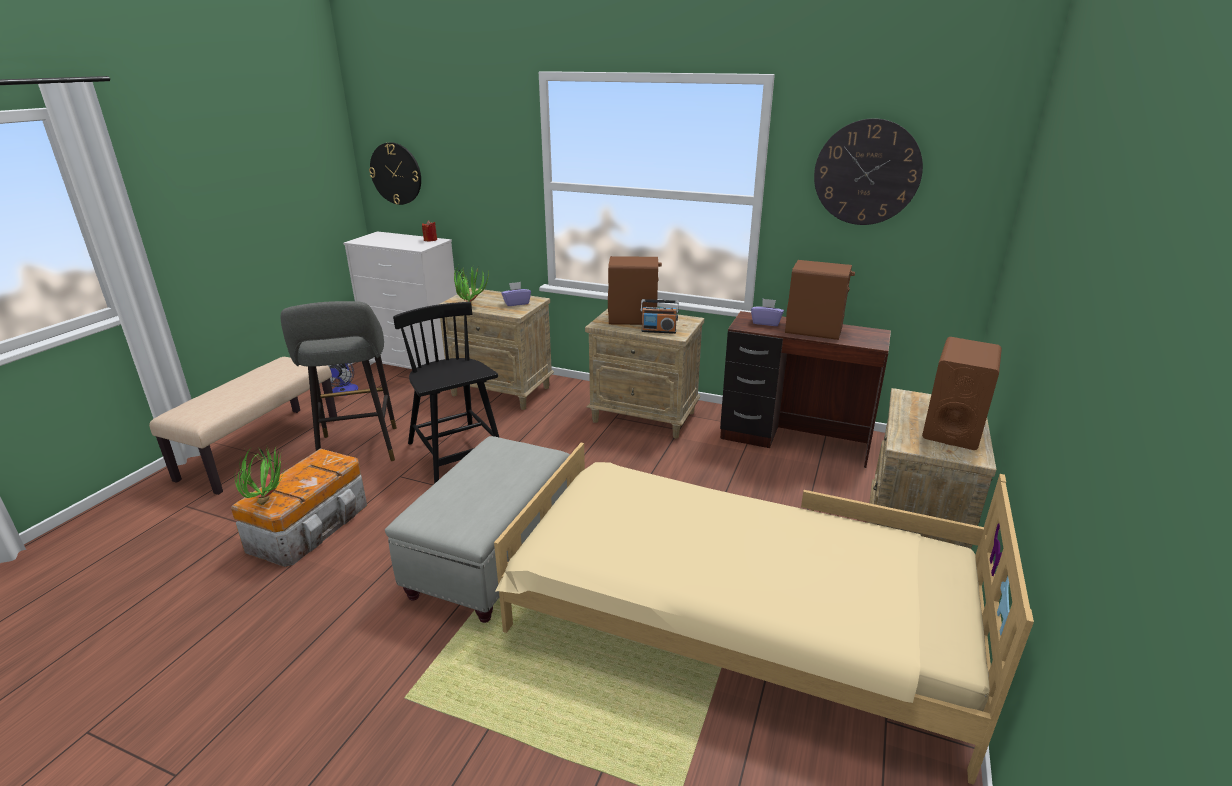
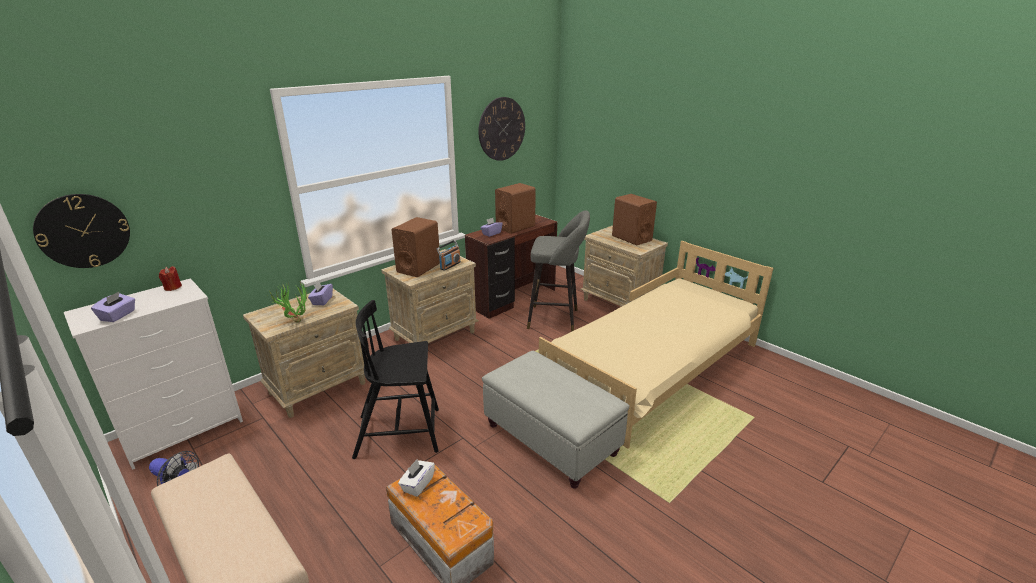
camera: 65 degrees left, 0 degrees up
(270, 500) = (462, 524): potted plant -> none
(322, 461) = (417, 484): none -> white tissue box
(358, 451) = (332, 496): grey stool -> grey stool (556, 319)
(376, 242) = (118, 316): none -> purple tissue box

